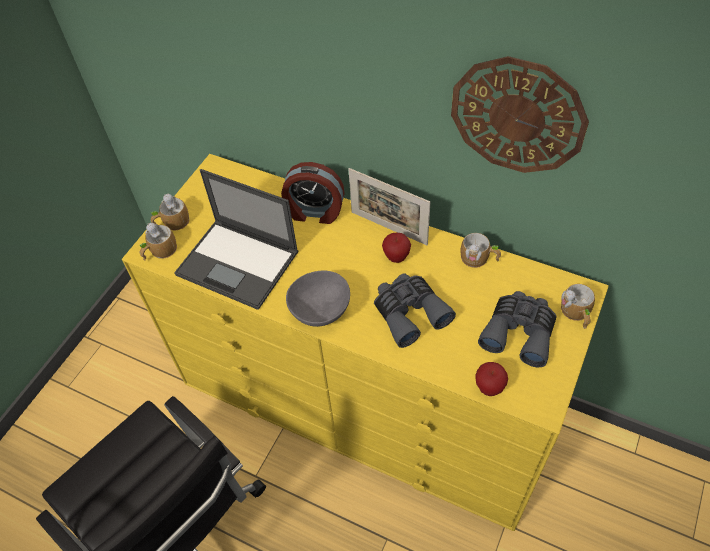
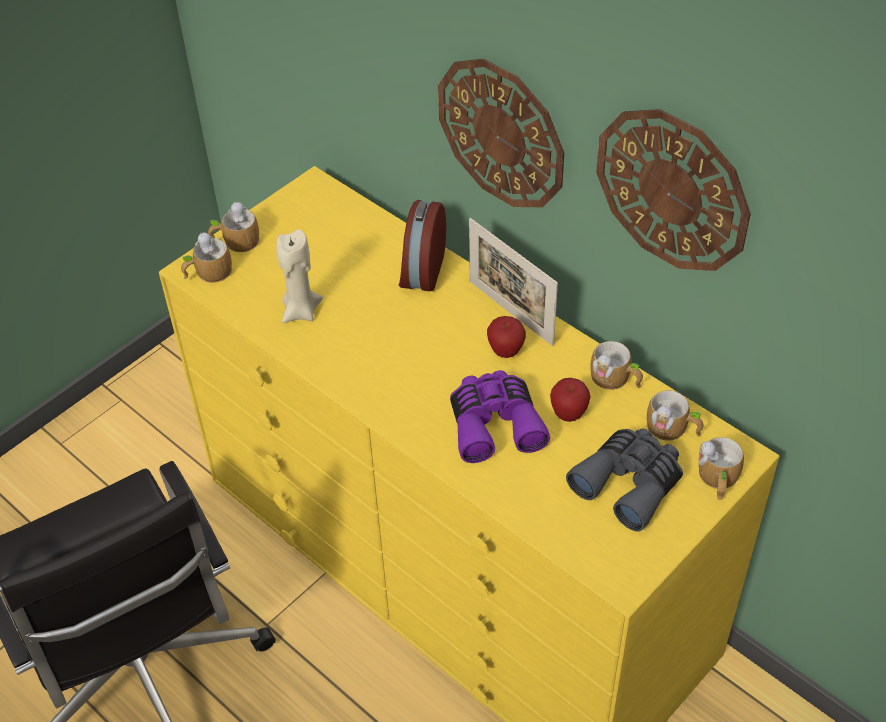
camera: 15 degrees right, 5 degrees down
(239, 263) = (300, 311): laptop -> beige candle
(314, 212) = (421, 270): alarm clock -> alarm clock turned 75 degrees clockwise
(322, 311) = (383, 394): grey bowl -> none
(364, 101) = (501, 133): none -> wall clock
(409, 313) = (494, 423): grey binoculars -> purple binoculars
(489, 388) = (560, 539): apple -> apple (568, 414)
(532, 285) = (673, 429): none -> mug

